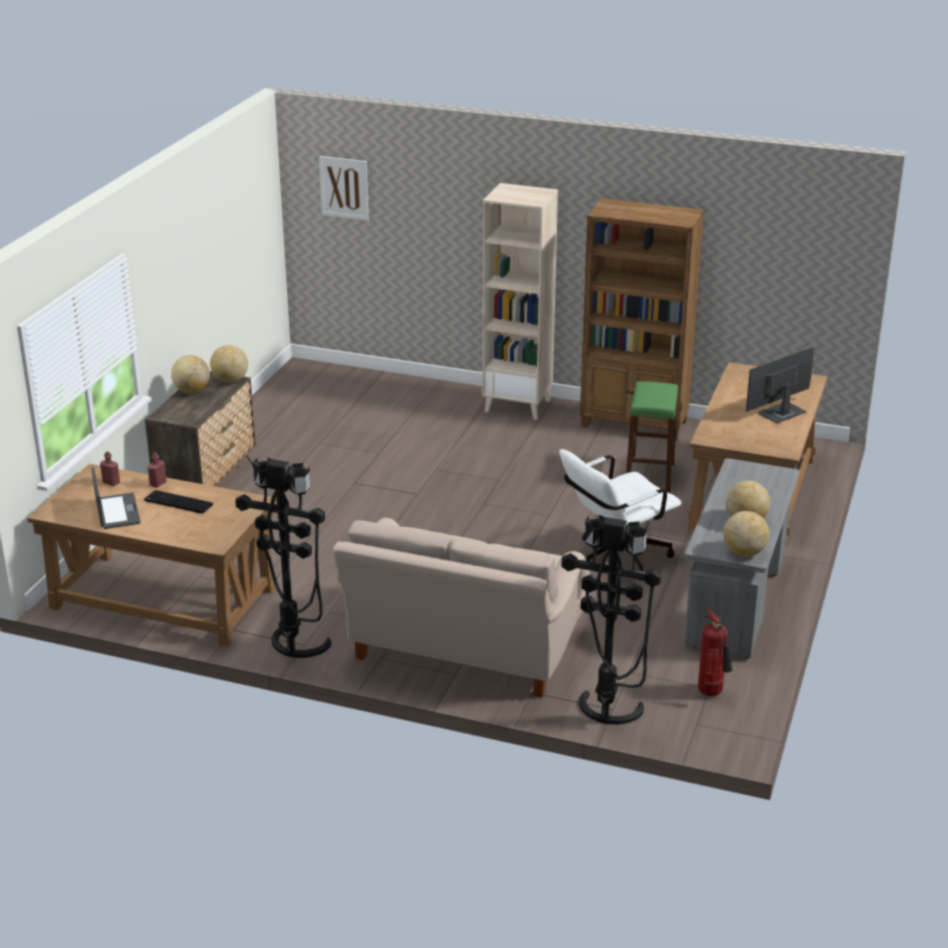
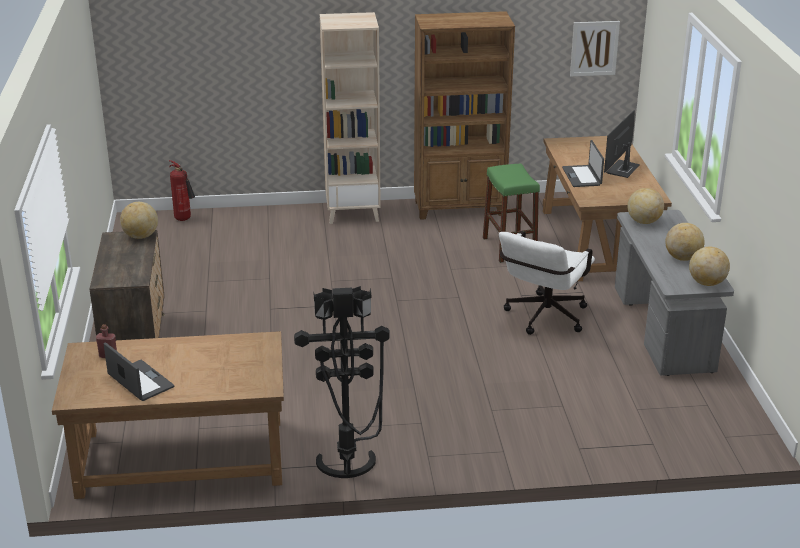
camera: 25 degrees left, 0 degrees up
(158, 484) = (156, 345): red bottle -> none
(177, 503) = (193, 359): keyboard -> none
(192, 391) = (112, 253): globe -> globe (643, 221)
(344, 188) = (162, 41): picture -> picture (594, 48)
(464, 648) = (490, 427): beige sofa -> none
(606, 718) = (654, 452): black floor lamp -> none
(712, 693) = (713, 408): fire extinguisher -> fire extinguisher (184, 219)
(727, 411) = (582, 176): none -> laptop

